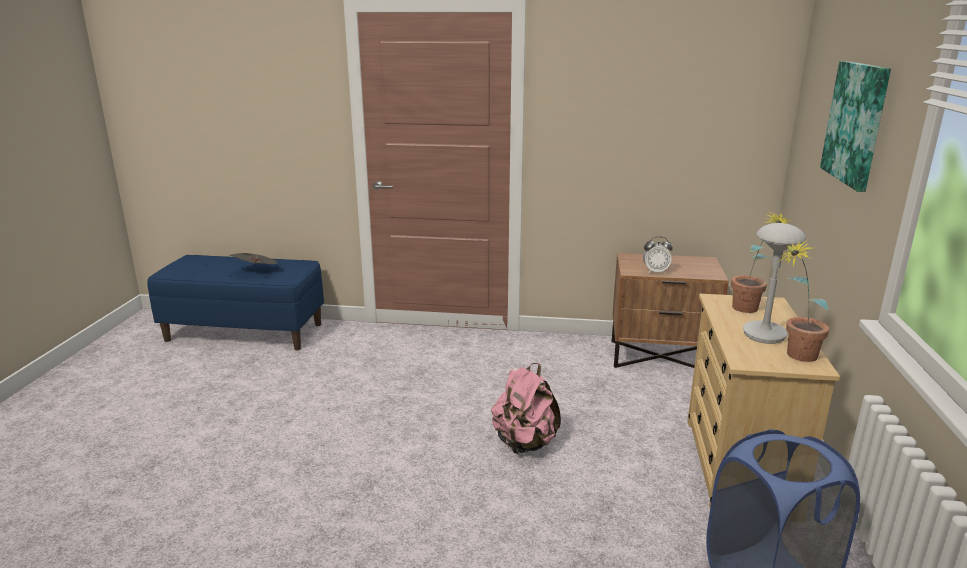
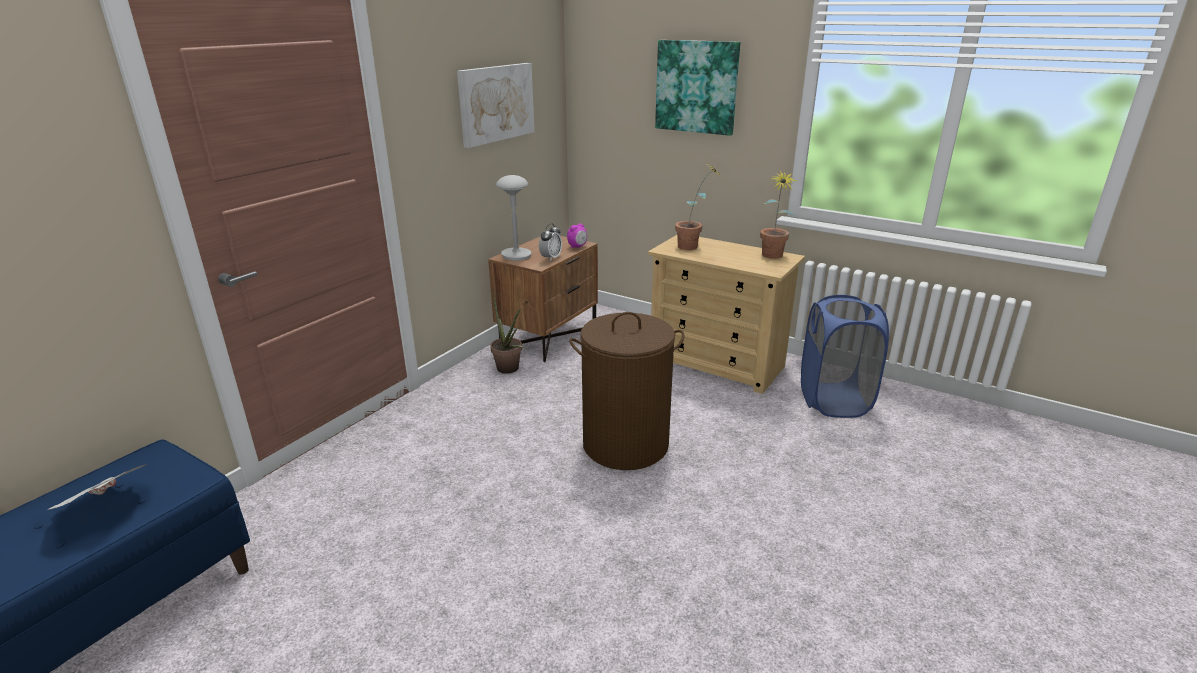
camera: 65 degrees left, 5 degrees up
(524, 443) = (625, 444): pink backpack -> brown laundry basket
(581, 356) = (510, 370): none -> potted plant
(667, 110) = (496, 103): none -> picture
(702, 275) = (577, 246): none -> alarm clock
(764, 334) = (734, 254): grey table lamp -> grey table lamp (516, 255)

